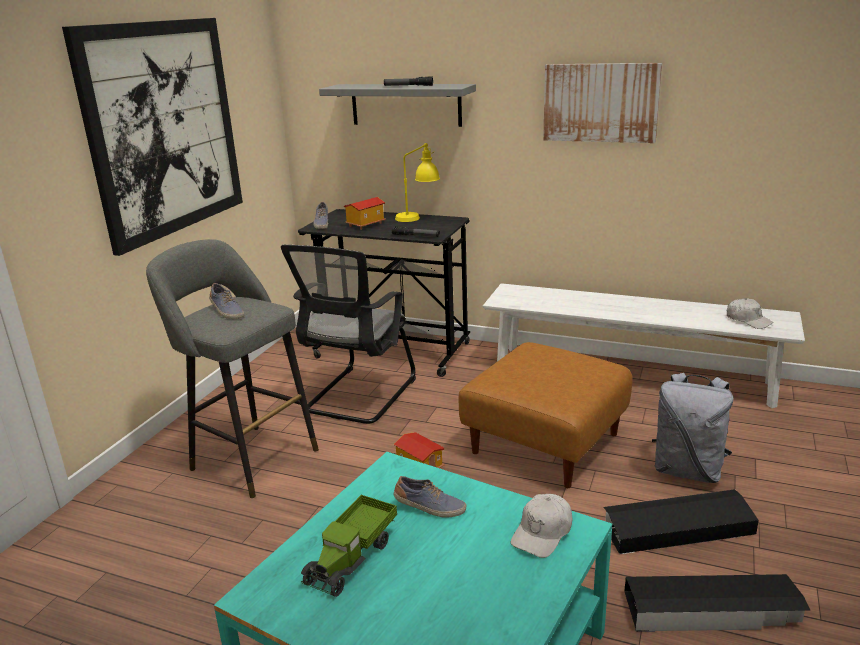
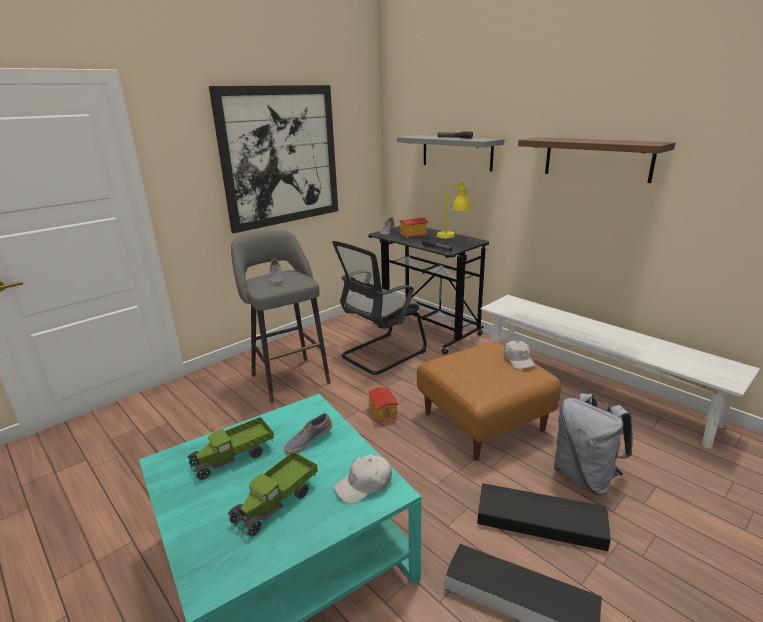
camera: 25 degrees right, 0 degrees up
(429, 508) = (308, 440): shoe -> shoe turned 105 degrees clockwise
(461, 586) = (276, 502): none -> toy truck
(600, 102) = (597, 159): picture -> brown shelf
(748, 320) = (698, 364): white cap -> white cap (518, 360)

